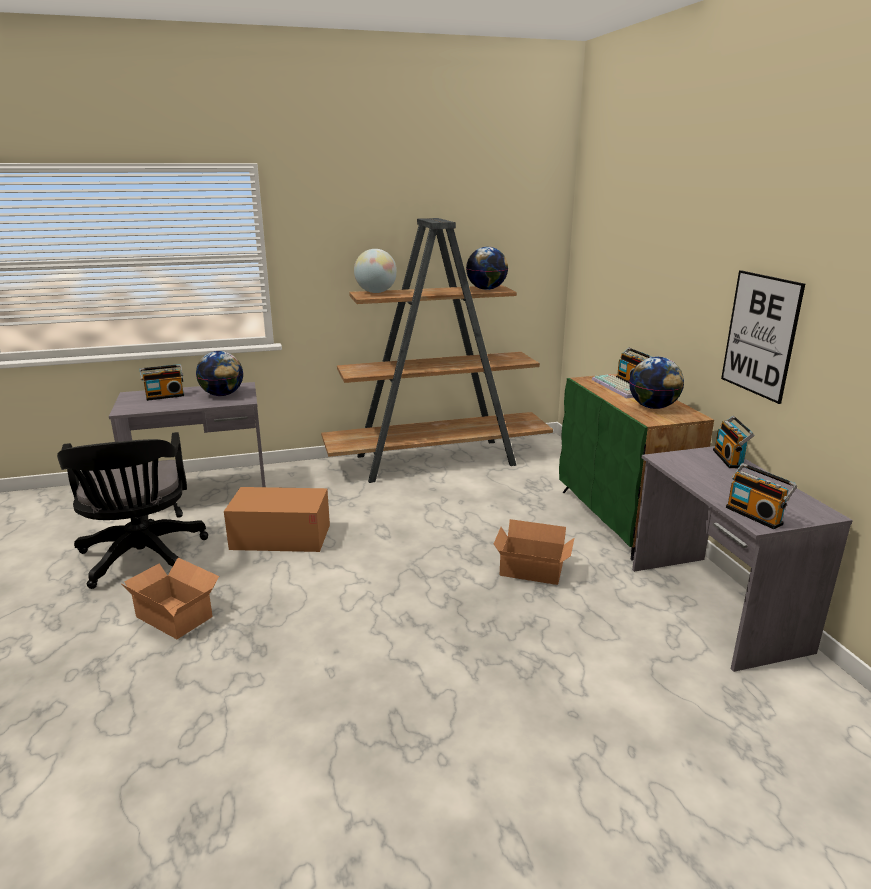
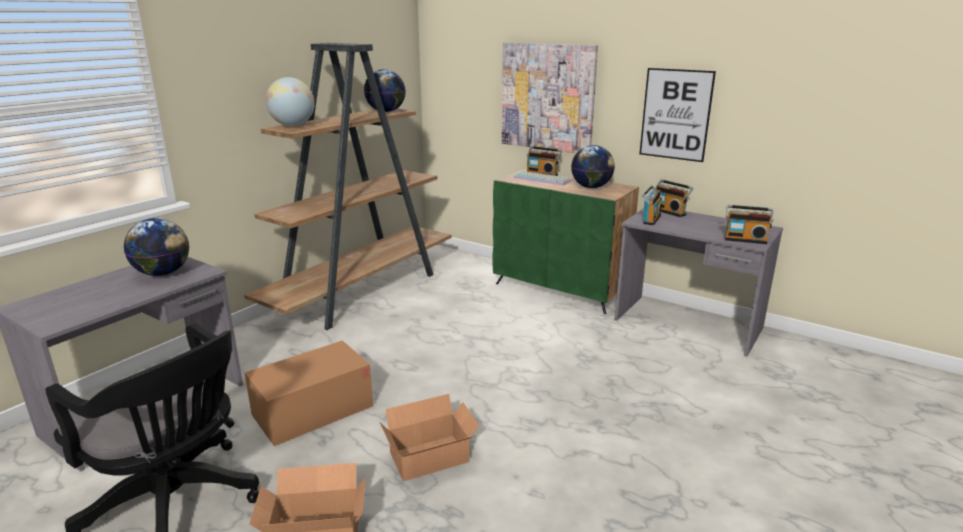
camera: 40 degrees left, 0 degrees up
(165, 396) = (81, 294): radio -> radio (650, 219)
(532, 571) = (560, 347): cardboard box -> cardboard box (432, 458)
(654, 293) = (548, 97): none -> picture

